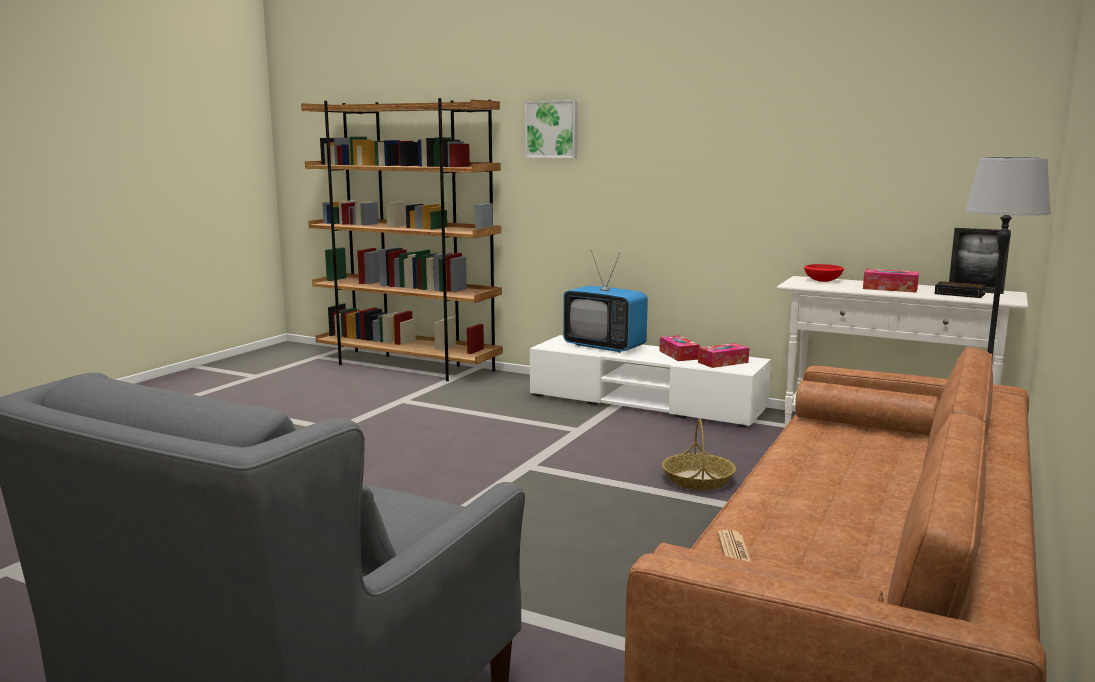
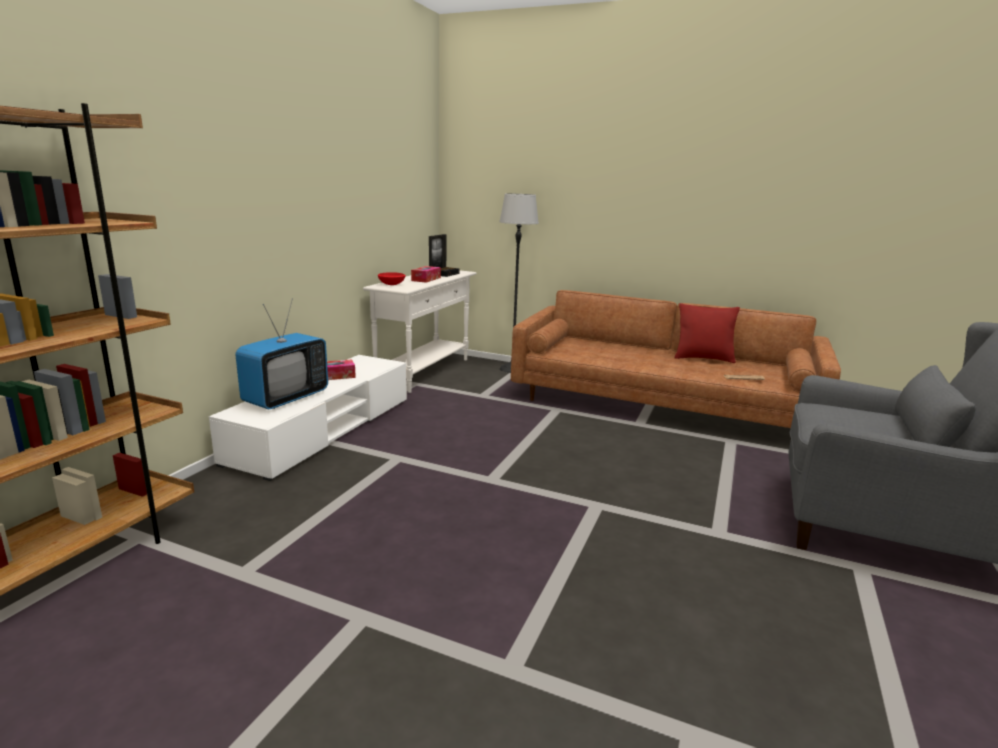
camera: 95 degrees left, 5 degrees up
(552, 129) = (160, 163): picture -> none
(698, 480) = (510, 423): basket -> none
(723, 362) = (365, 366): tissue box -> none
(884, 543) = (703, 358): none -> red pillow

